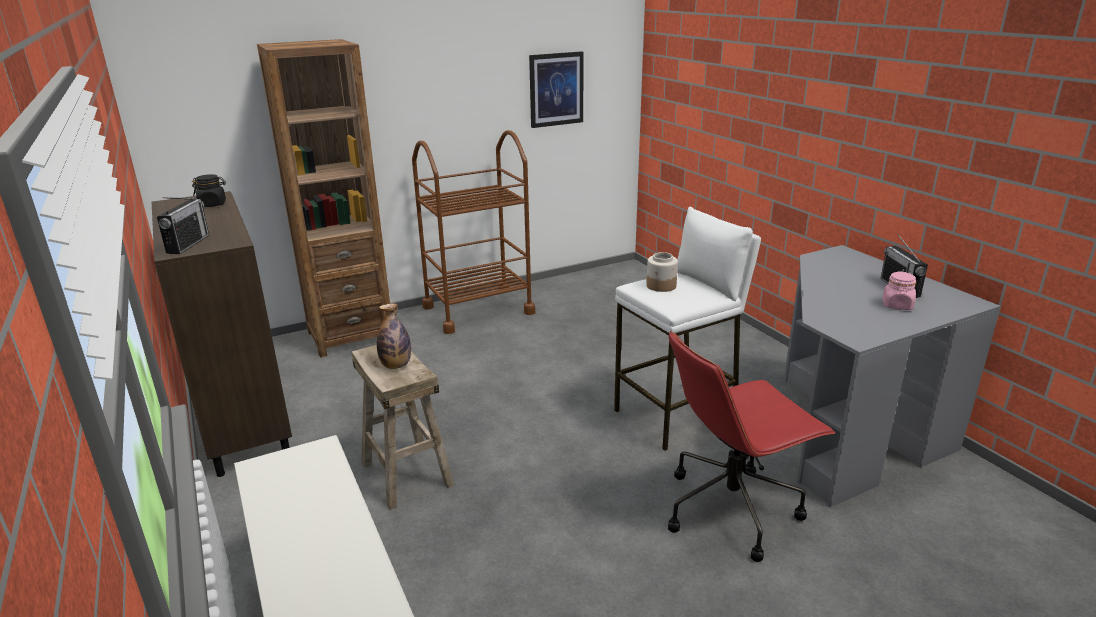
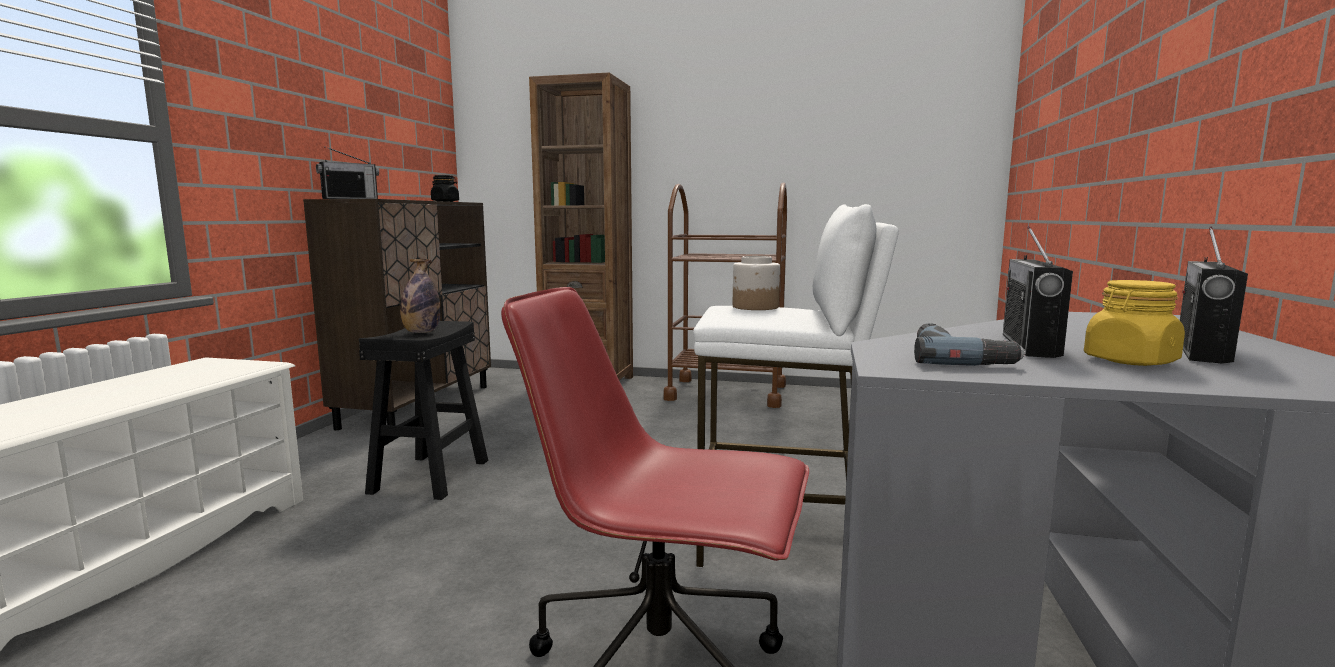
camera: 40 degrees right, 15 degrees down
(405, 474) = (430, 476): beige stool -> black stool
(556, 89) = (874, 151): picture -> none
(855, 302) = (1029, 345): none -> radio
(856, 323) = (958, 357): none -> power drill
(897, 305) = (1130, 361): pink jar -> yellow jar

